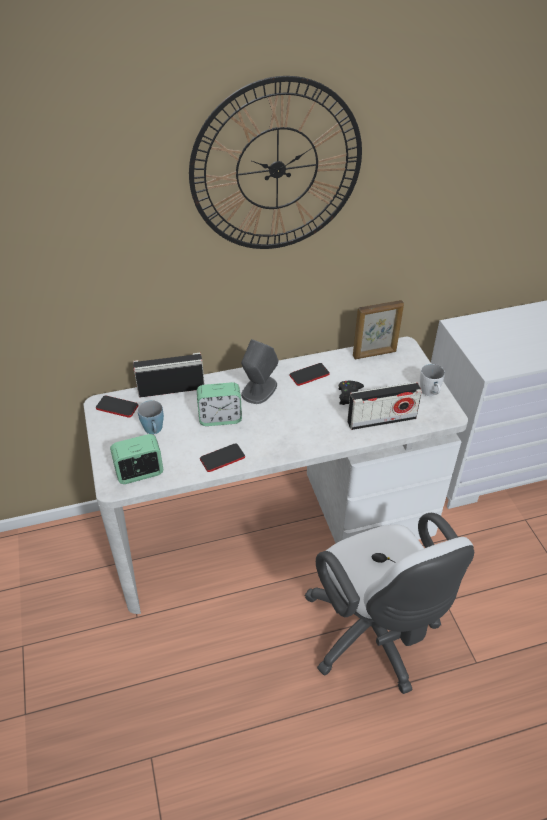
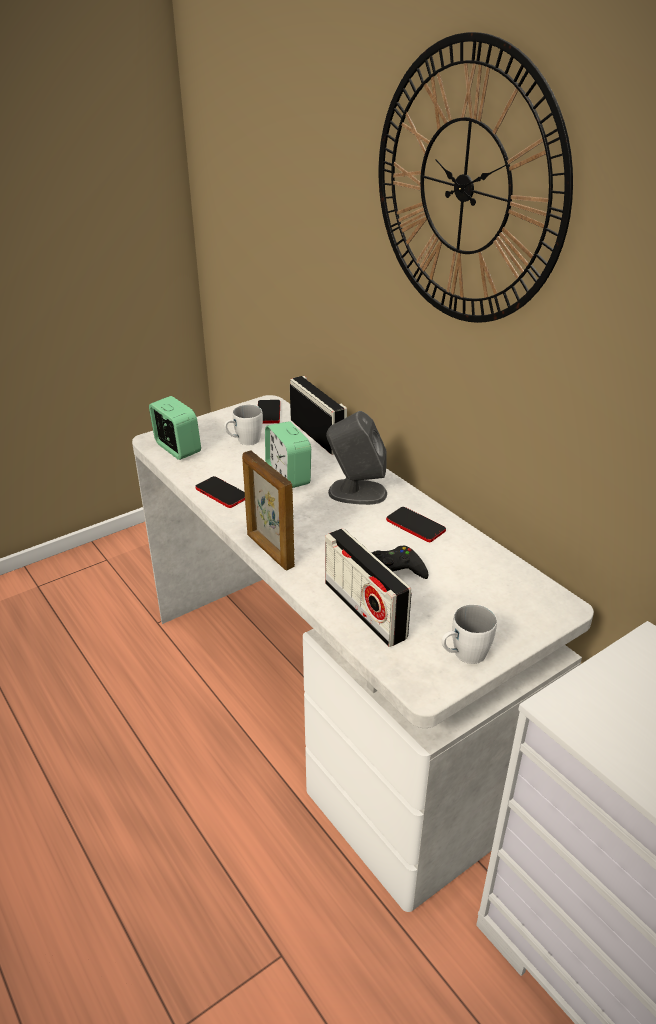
camera: 70 degrees right, 10 degrees down
(154, 431) = (244, 441): blue mug -> white mug
(373, 636) = (189, 863): white office chair -> none
(375, 354) = (512, 577): picture frame -> picture frame (269, 551)

